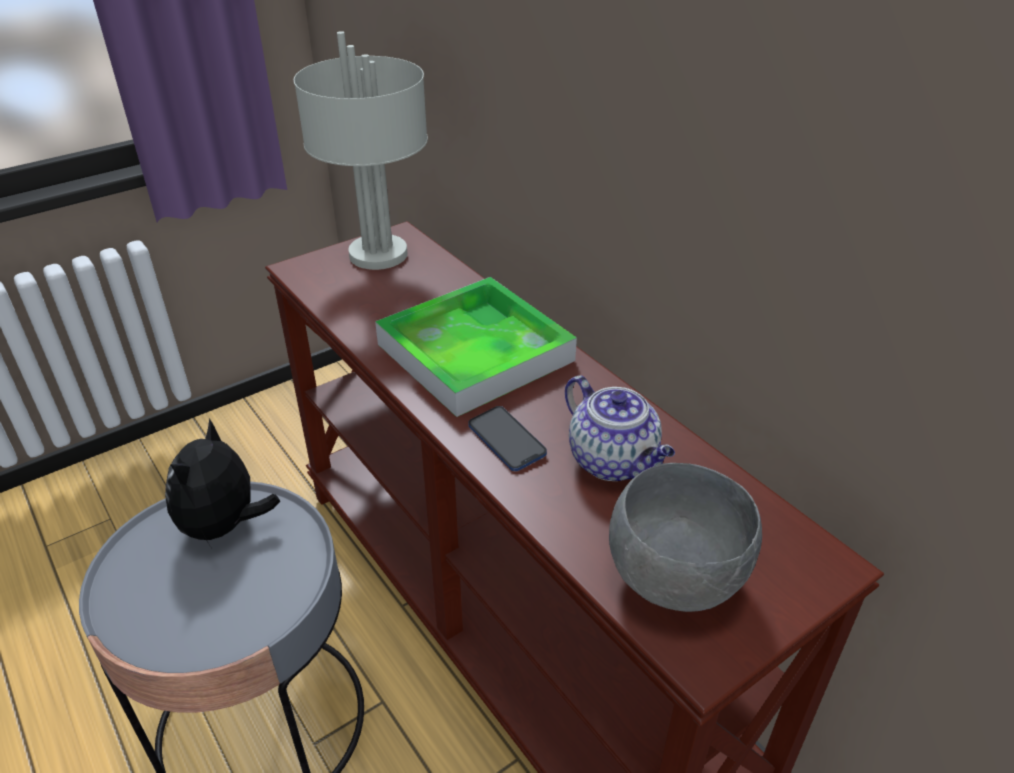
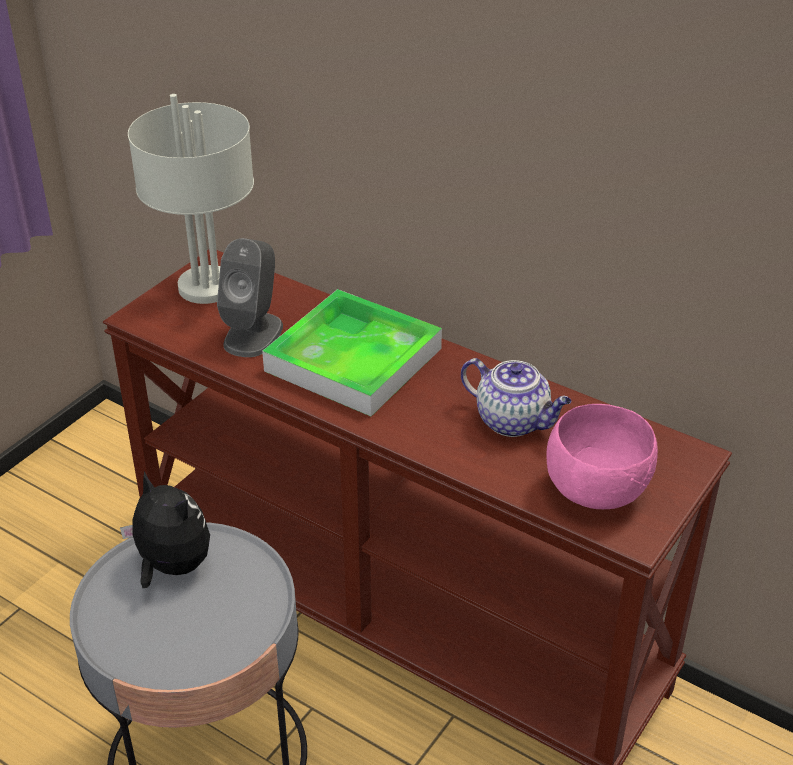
camera: 20 degrees left, 0 degrees up
(225, 526) = (171, 567): plush toy -> plush toy turned 135 degrees clockwise
(392, 306) = (253, 334): none -> grey speaker
(506, 440) = (422, 425): phone -> none
(677, 577) = (597, 490): grey bowl -> pink bowl

